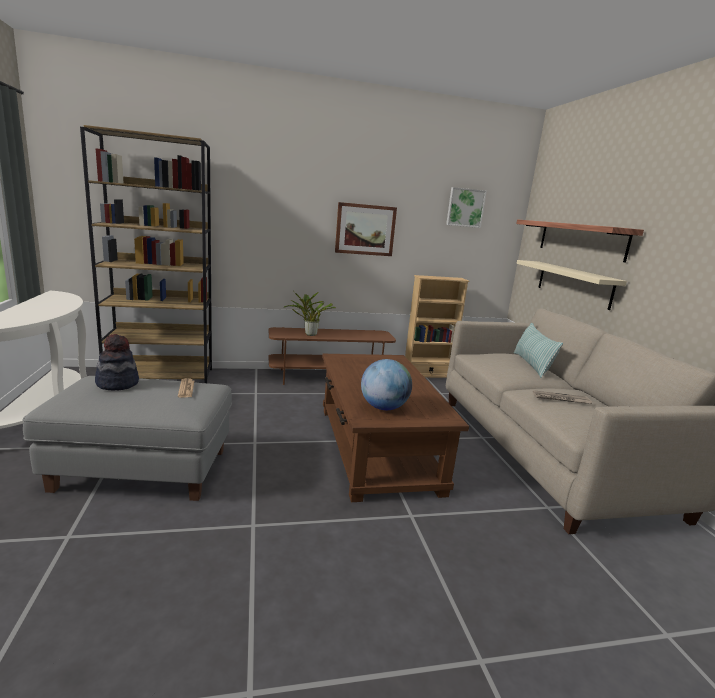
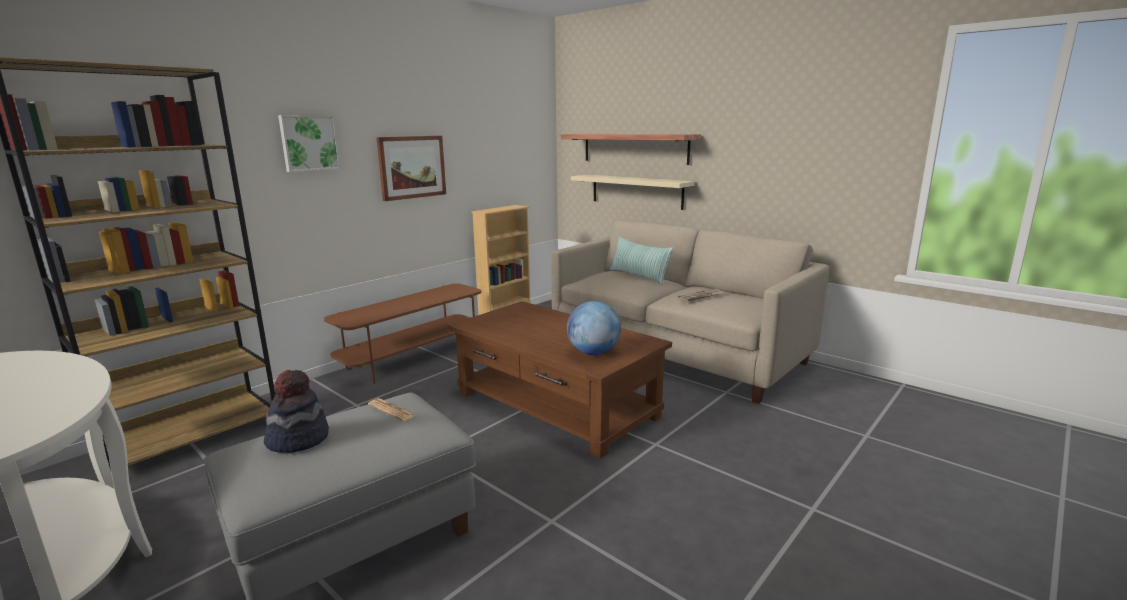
camera: 35 degrees left, 0 degrees up
(309, 334) = (384, 310): potted plant -> none
(465, 207) = (505, 127): picture -> picture (309, 143)

